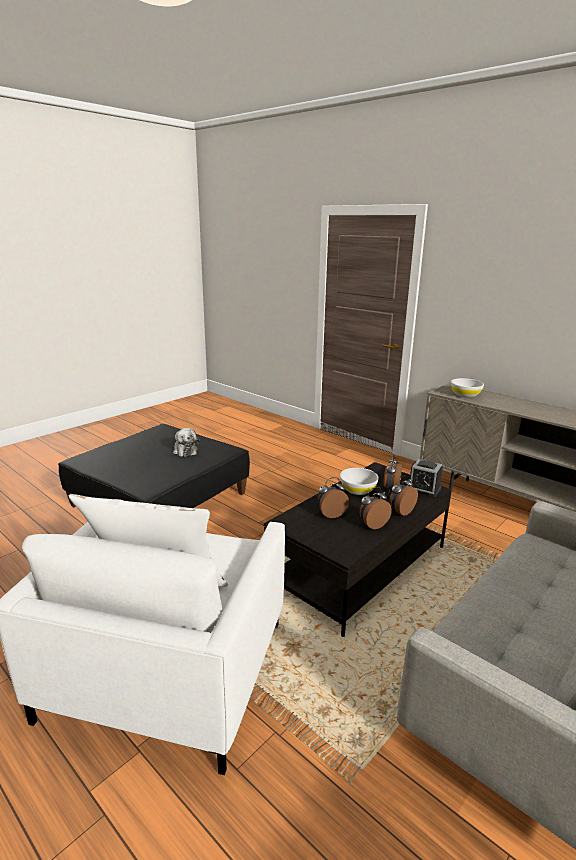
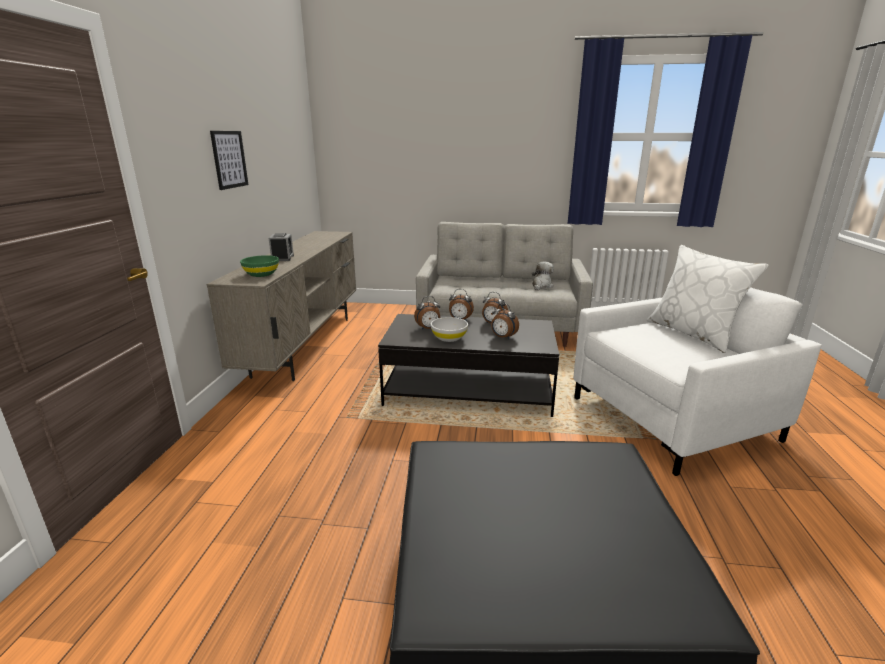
camera: 125 degrees left, 0 degrees up
(185, 450) = (487, 496): plush toy -> plush toy (541, 286)
(424, 489) = (410, 320): alarm clock -> alarm clock (282, 258)
(465, 395) = (261, 274): white bowl -> green bowl
(531, 301) = (229, 159): none -> picture

